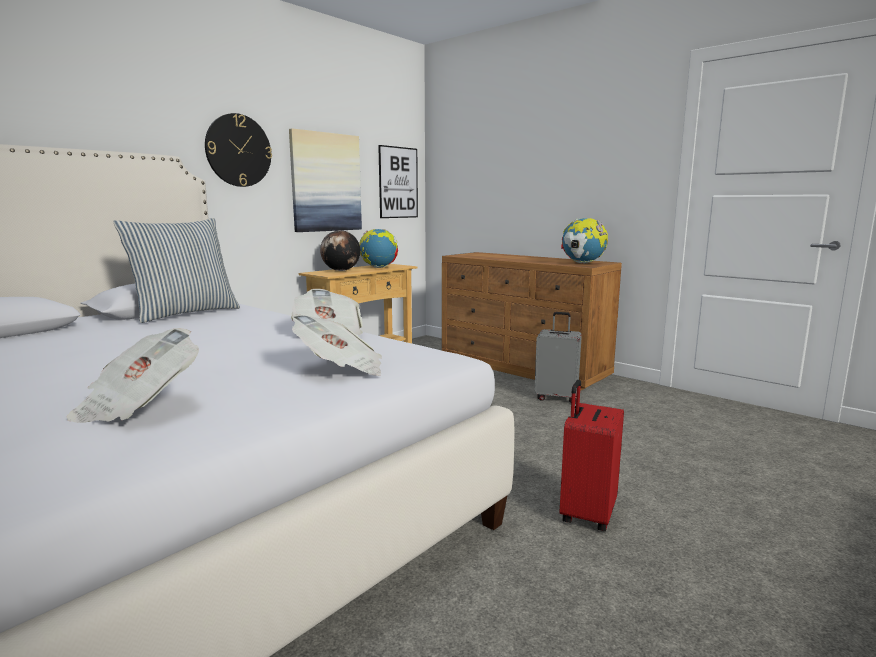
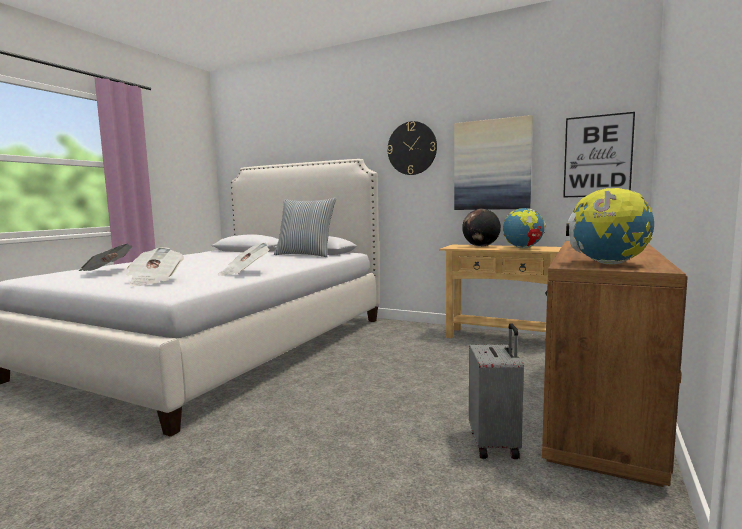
camera: 75 degrees right, 5 degrees down
(586, 514) = (176, 477): red suitcase -> none

